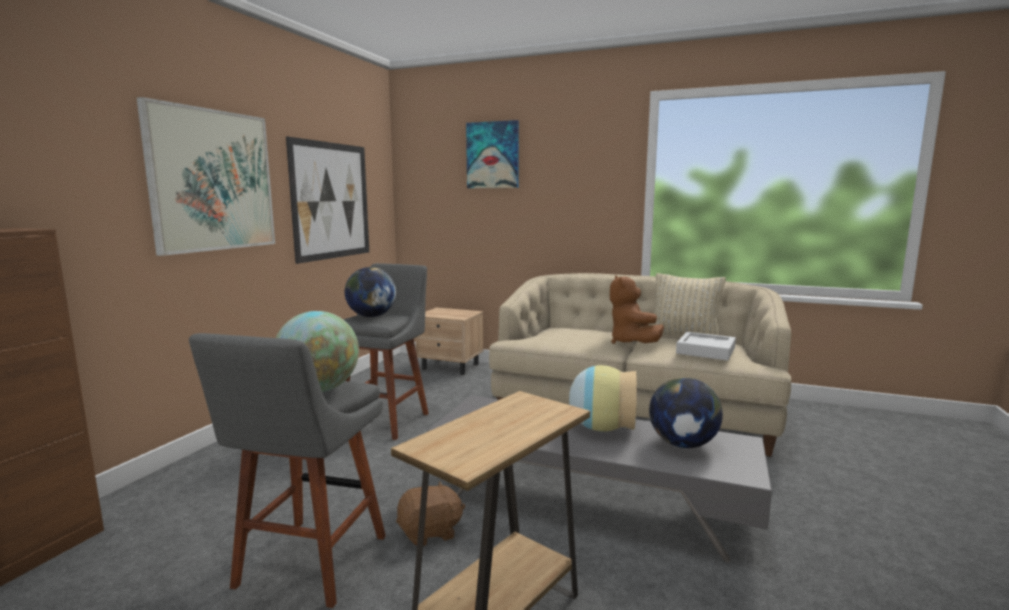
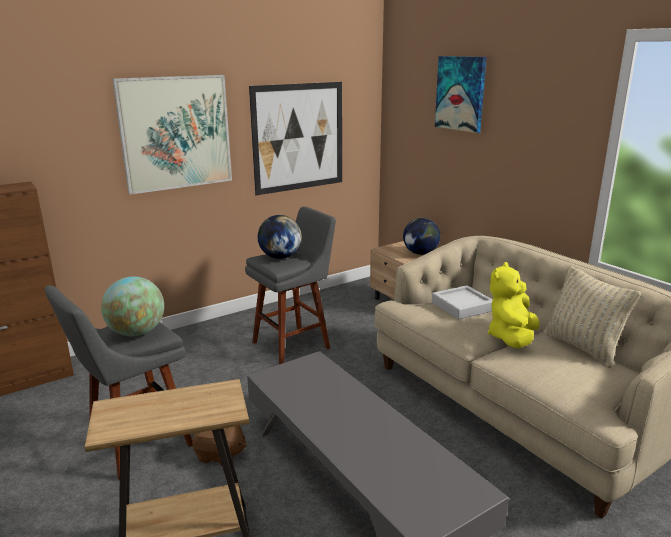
camera: 35 degrees right, 10 degrees up
(601, 428) = (372, 424): vase -> none
(631, 342) = (512, 338): brown plush toy -> yellow plush toy
(683, 444) = (416, 470): globe -> globe (420, 253)
(705, 351) = (562, 376): grey tray -> grey tray (462, 306)

